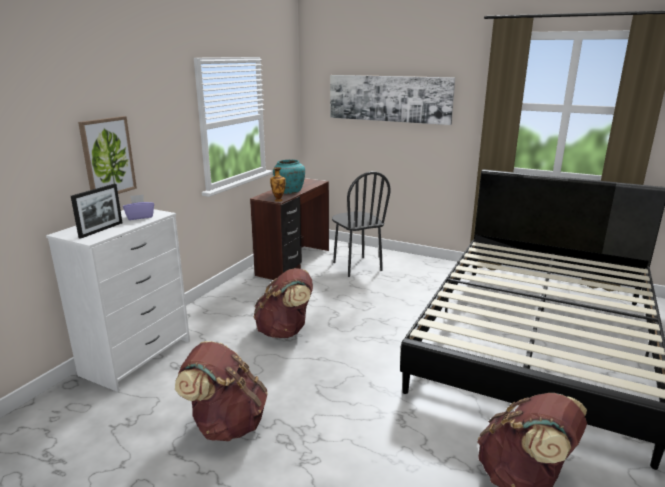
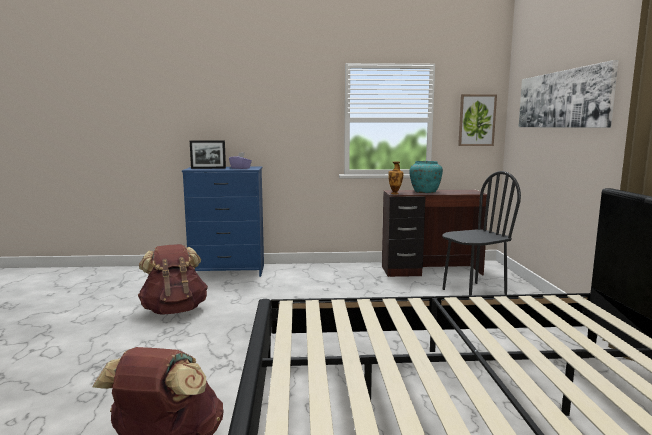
camera: 60 degrees right, 10 degrees down
(107, 157) = (247, 128): picture -> picture (476, 120)
(137, 357) = (227, 271): white dresser -> blue dresser
(285, 331) = (309, 296): brown backpack -> none
(356, 266) = (473, 292): black chair -> black chair turned 150 degrees counterclockwise

